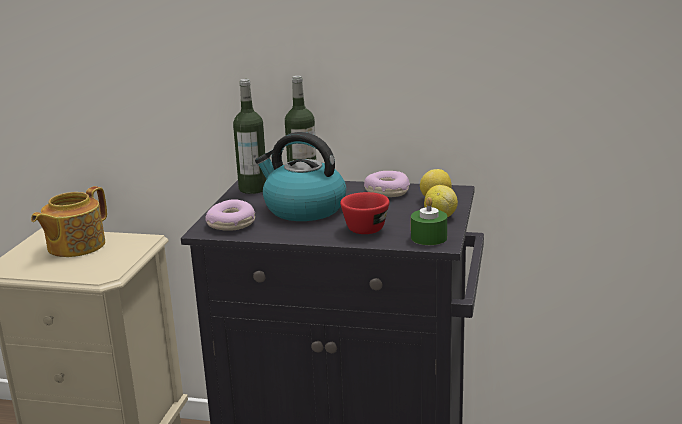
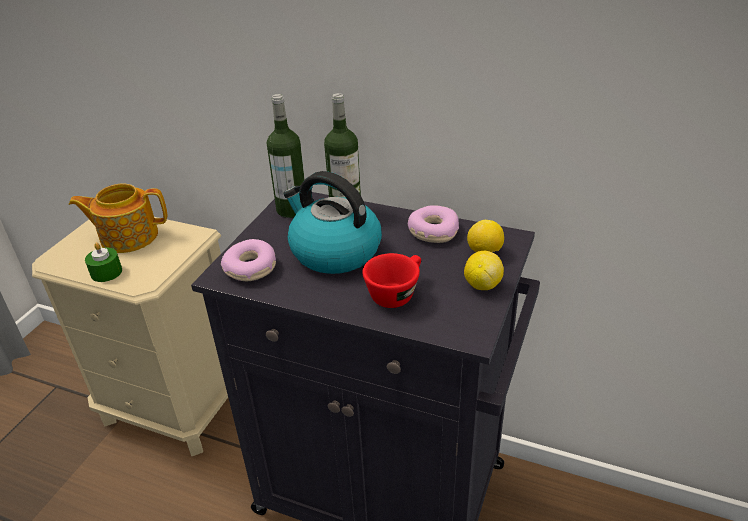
camera: 10 degrees right, 15 degrees up
(75, 246) = (128, 236): teapot -> teapot turned 45 degrees clockwise
(429, 238) = (459, 323): green candle -> green candle (106, 272)

